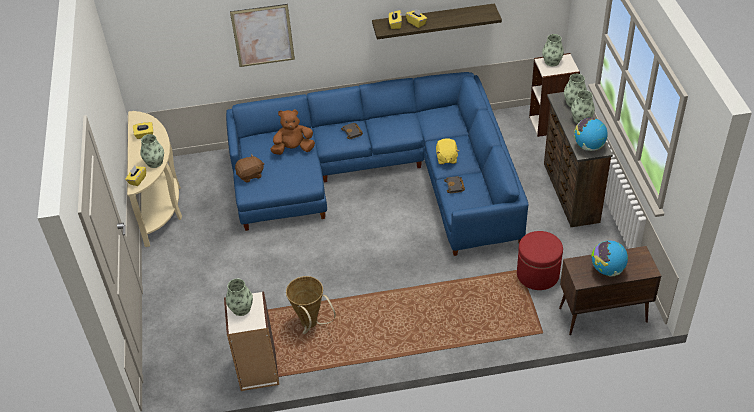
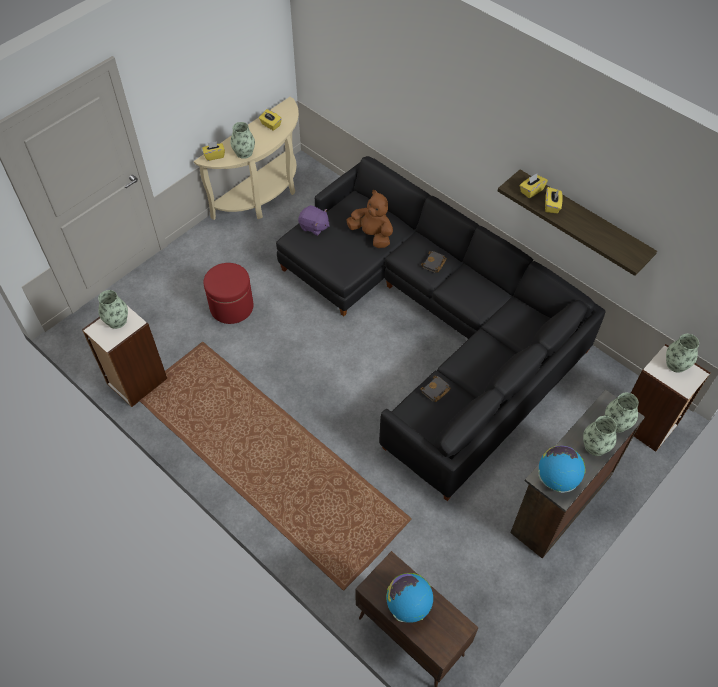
camera: 50 degrees right, 10 degrees up
(250, 175) = (314, 227): brown plush toy -> purple plush toy
(263, 35) = (415, 108): picture -> none
(311, 325) = (212, 387): basket -> none
(381, 176) = (434, 324): blue sofa -> black sofa
(446, 158) = (468, 360): yellow plush toy -> none
(538, 274) = (418, 539): red ottoman -> red ottoman (231, 307)

